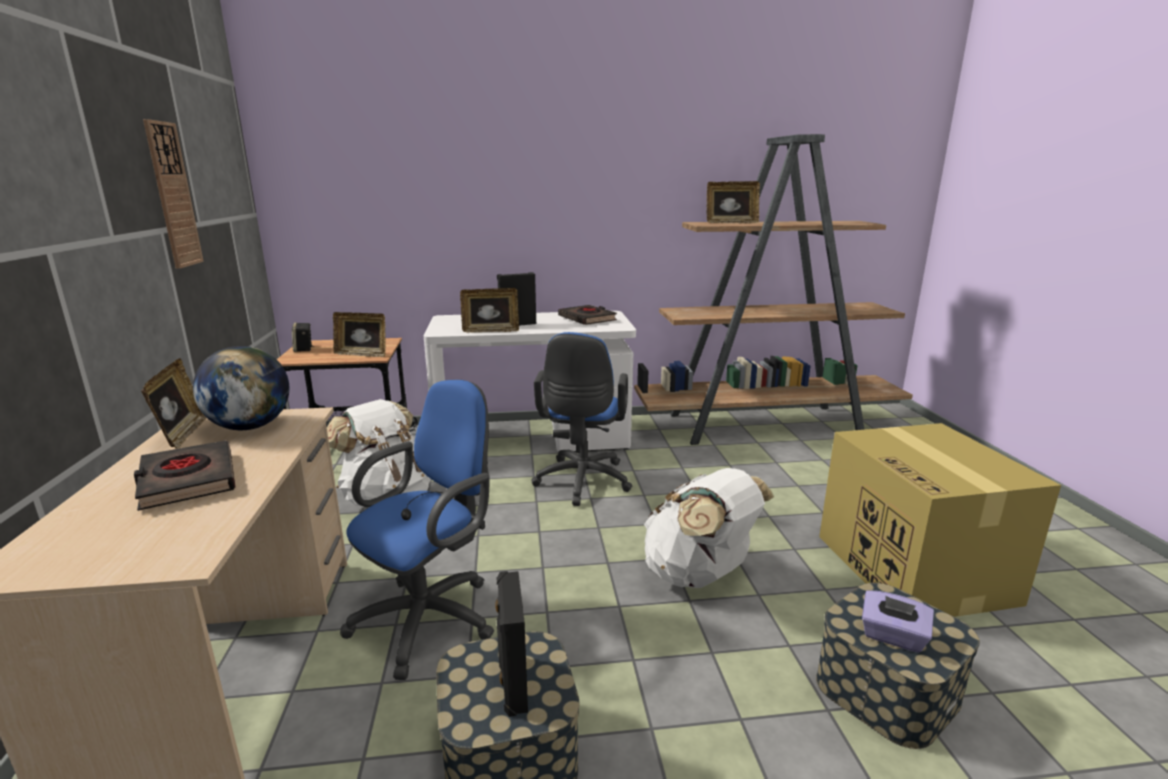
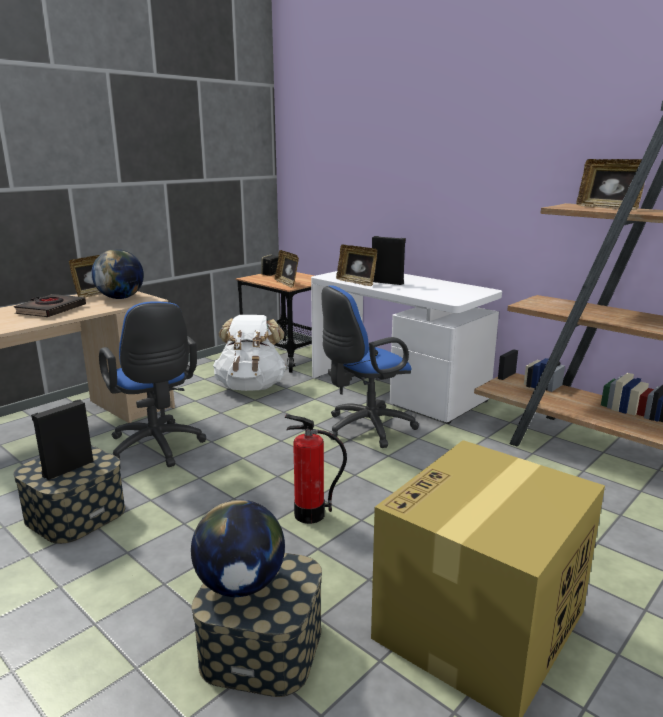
camera: 50 degrees right, 0 degrees up
(173, 195) = (179, 161): wall clock -> none
(432, 617) = (157, 448): blue office chair -> blue office chair turned 60 degrees clockwise
(587, 319) = (450, 290): black book -> none
(699, 575) = (309, 515): white backpack -> fire extinguisher
(892, 637) = (240, 585): purple tissue box -> globe

